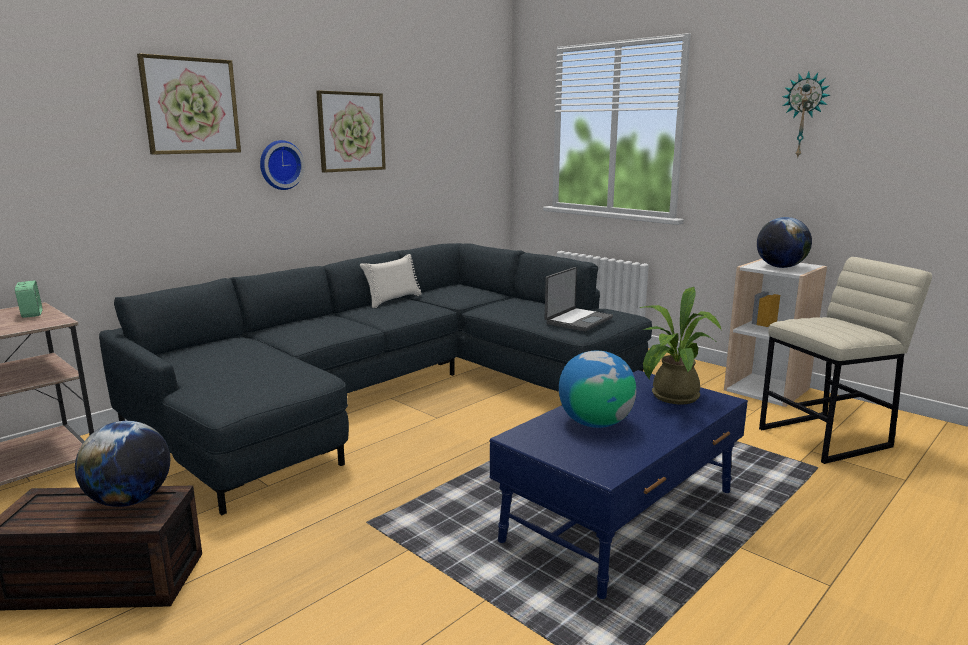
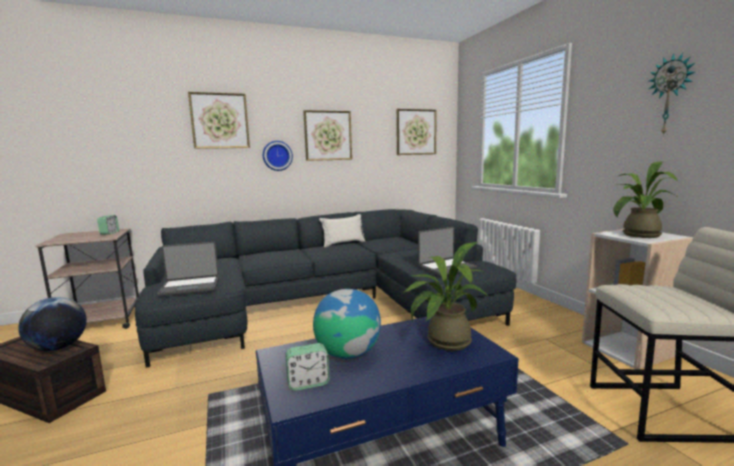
camera: 25 degrees right, 5 degrees down
(261, 384) = (190, 286): none -> laptop
(463, 126) = (416, 132): none -> picture
(596, 454) = (308, 383): none -> alarm clock
(780, 267) = (637, 235): globe -> potted plant

